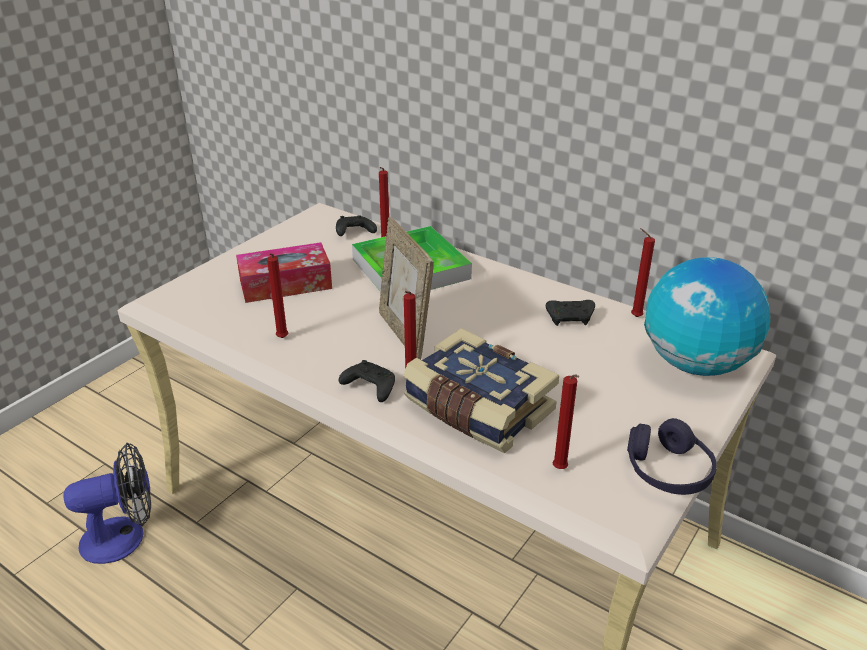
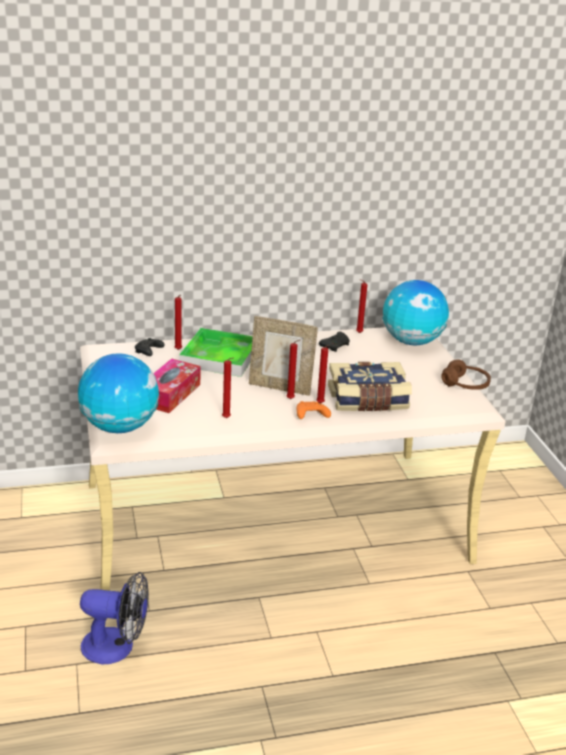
camera: 50 degrees left, 5 degrees down
(124, 537) = (117, 646): fan -> fan turned 75 degrees clockwise
(180, 293) = (119, 427): none -> globe
(369, 388) = (310, 416): black game controller -> orange game controller
(560, 470) = (434, 404): red candle -> red candle (291, 399)
(668, 470) = (465, 384): purple headphones -> brown headphones

